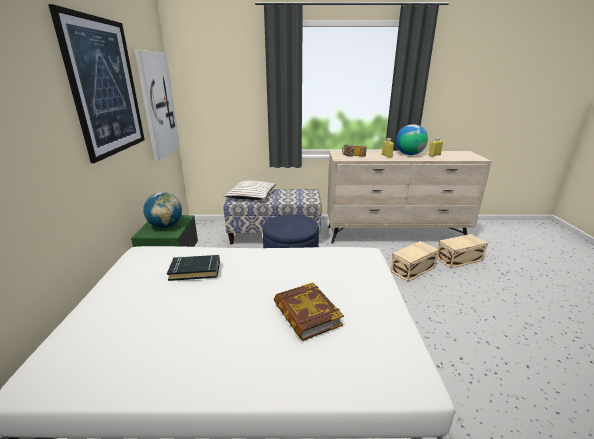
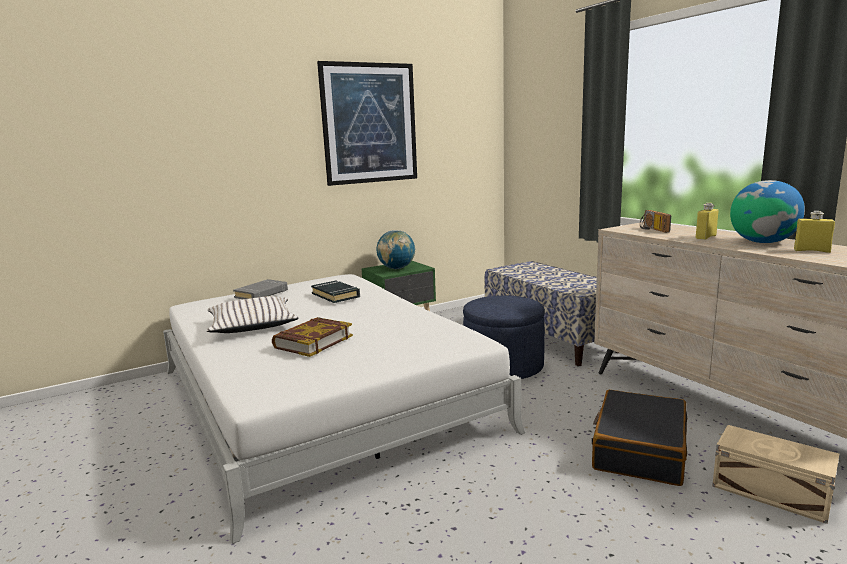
camera: 60 degrees right, 10 degrees down
(107, 310) = (262, 294): none -> grey book
(157, 105) = (462, 145): picture -> none
(251, 195) = (530, 270): white pillow -> white pillow (252, 325)
(413, 269) = (638, 450): beige storage box -> black suitcase

